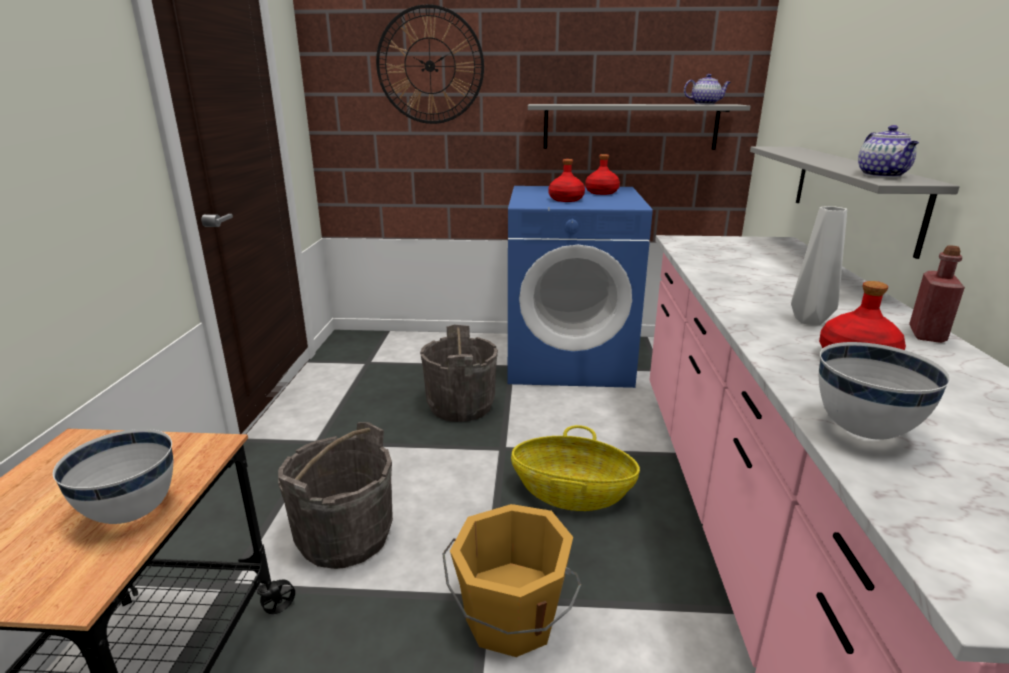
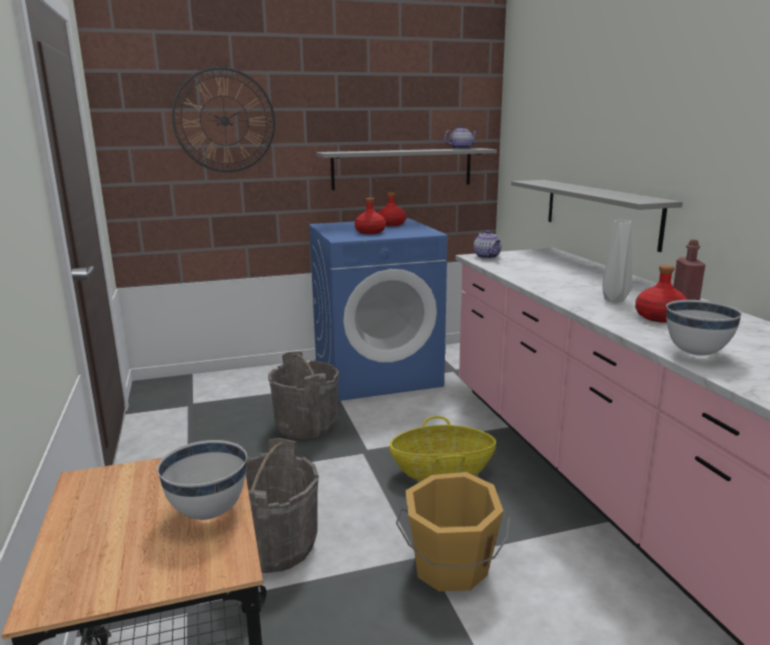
camera: 20 degrees left, 5 degrees down
(883, 175) = (632, 197): teapot -> teapot (487, 257)

